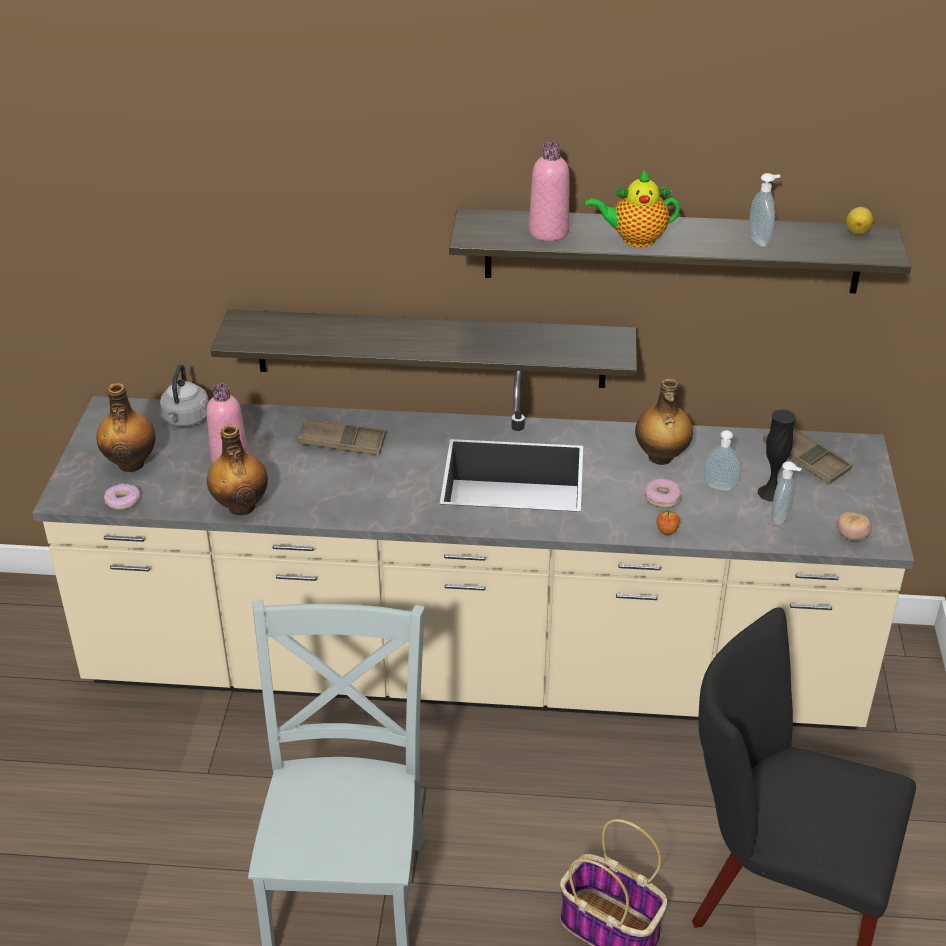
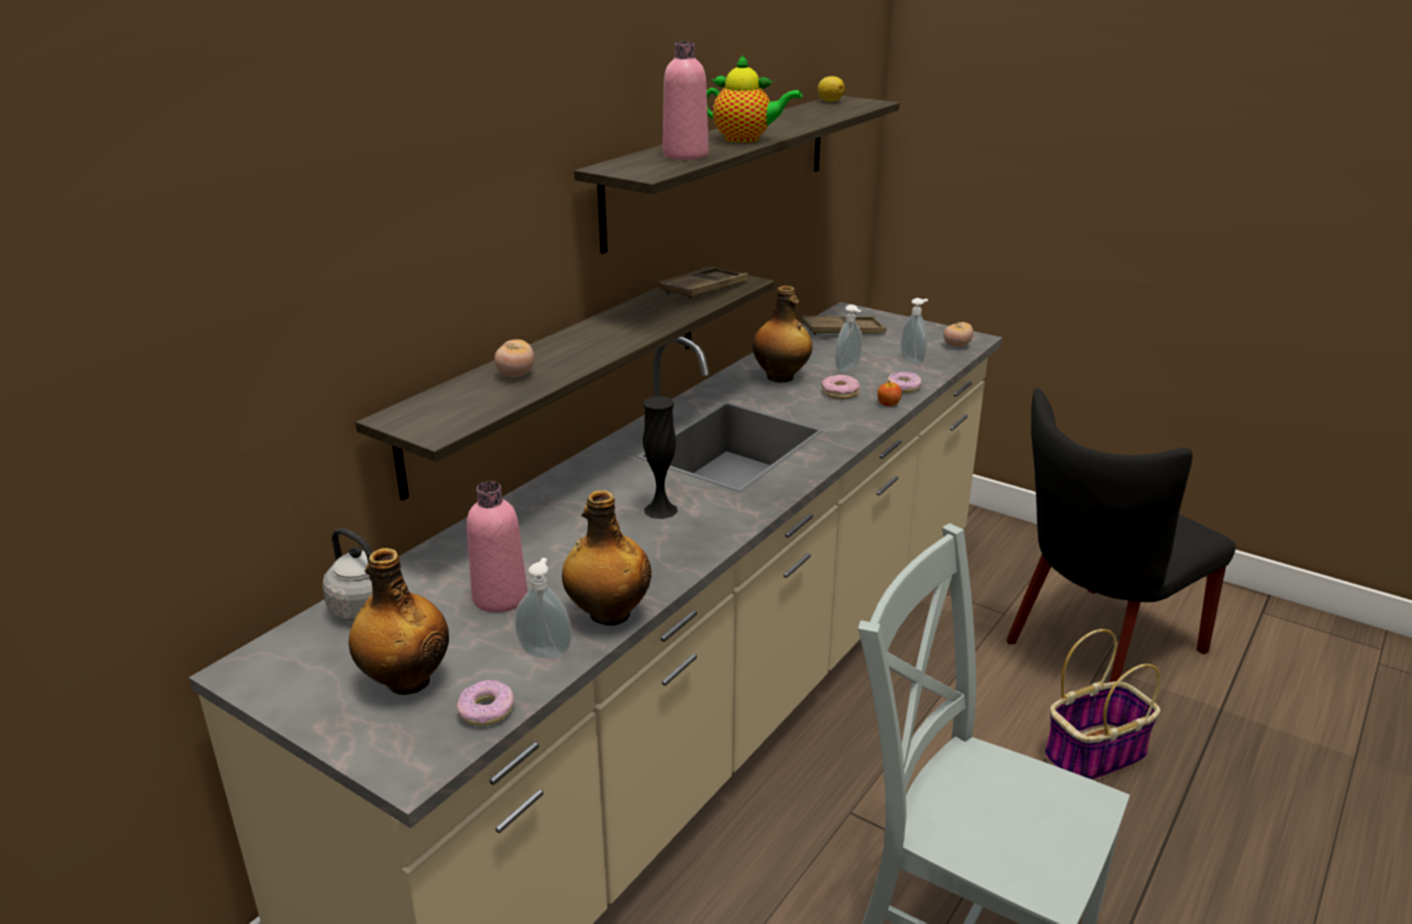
camera: 60 degrees left, 10 degrees down
(337, 332) = (516, 375): none -> tomato
(342, 442) = (564, 515): brown tray -> brown tray (704, 289)
(634, 240) = (746, 139): teapot -> teapot turned 105 degrees counterclockwise
(712, 530) = (904, 387): none -> donut
(760, 241) = (805, 118): soap dispenser -> soap dispenser (546, 652)
(771, 493) = (875, 354): black vase -> black vase (660, 510)

